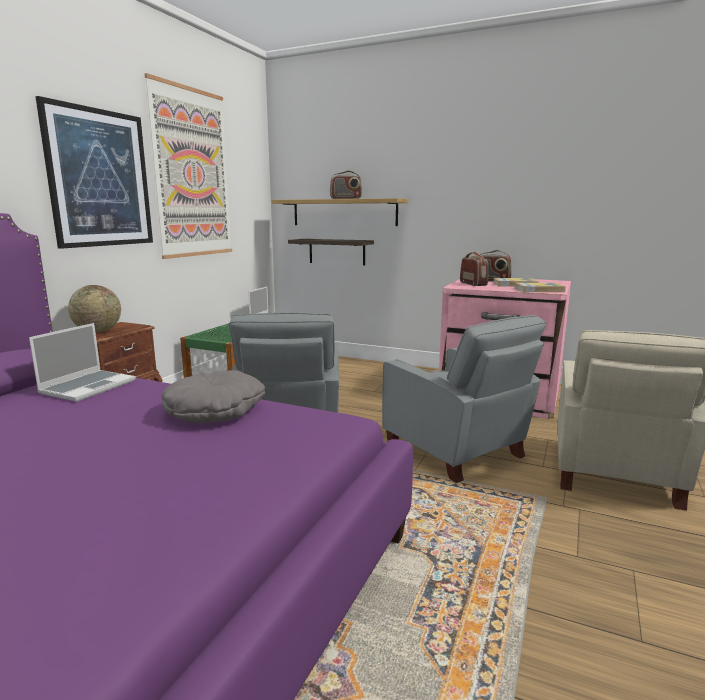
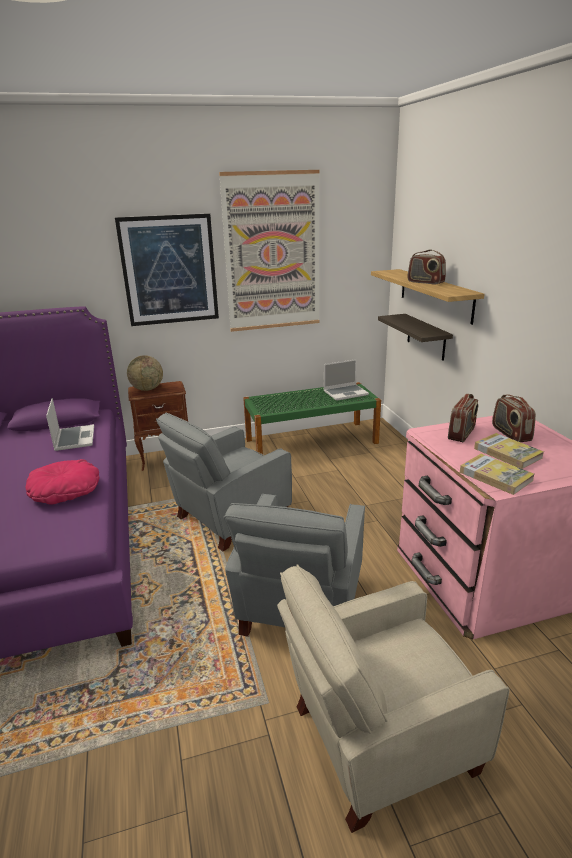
camera: 50 degrees right, 10 degrees up
(88, 386) = (74, 438): laptop -> laptop turned 90 degrees counterclockwise
(213, 411) = (65, 490): grey pillow -> pink pillow

